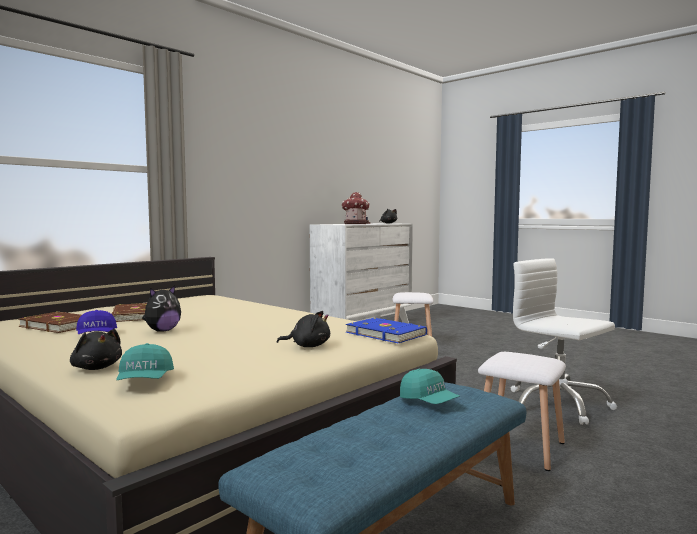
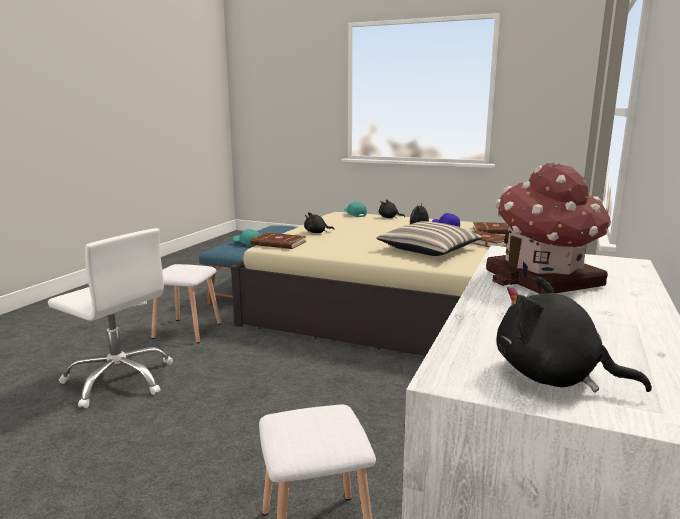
camera: 160 degrees right, 10 degrees up
(221, 314) = (429, 249): none -> pillow
(386, 333) = (278, 244): blue book -> brown book

